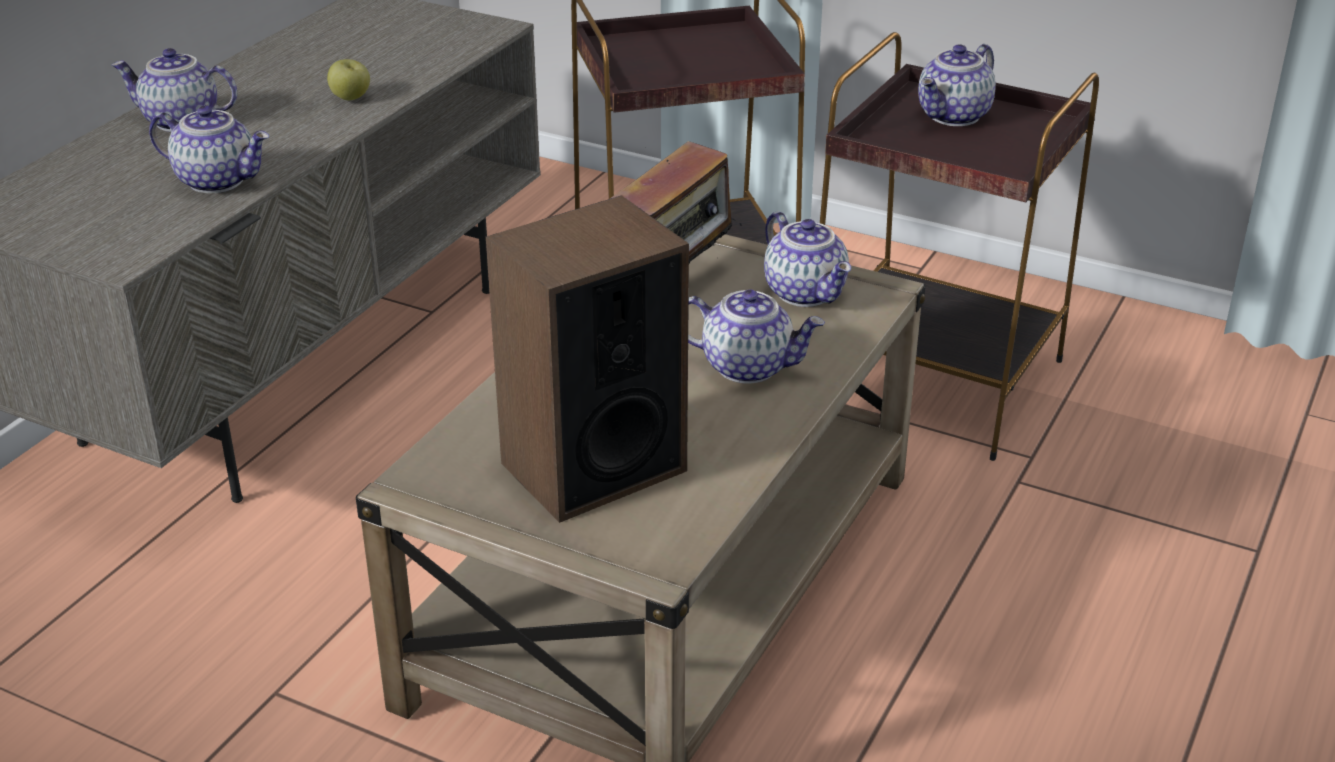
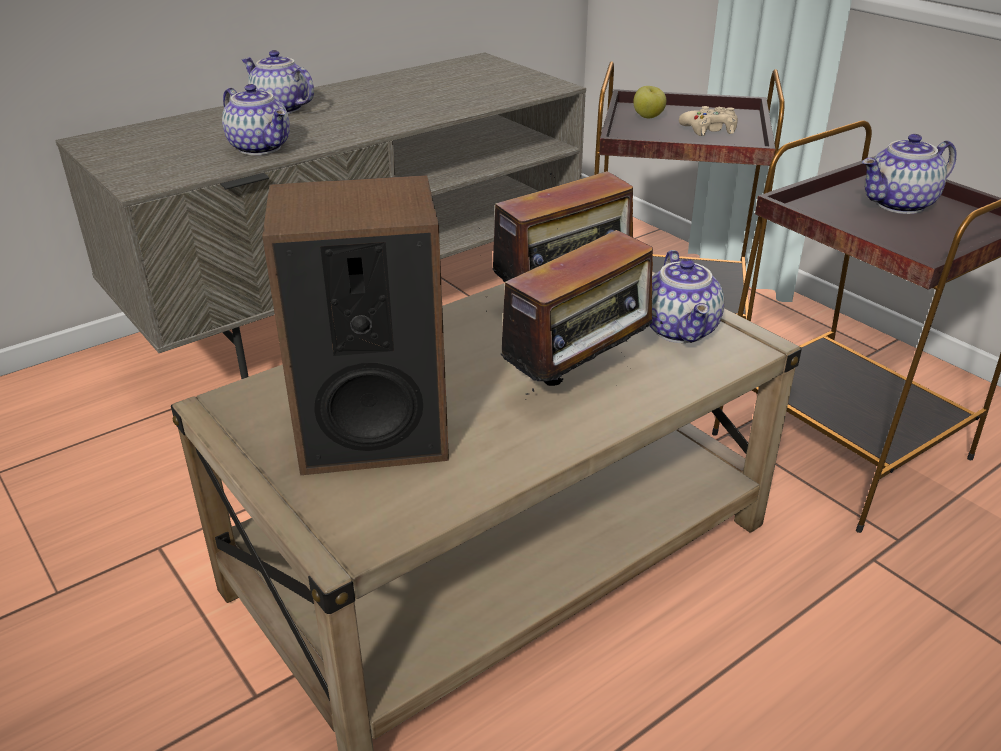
camera: 25 degrees right, 0 degrees up
(351, 98) = (407, 113): apple -> apple (648, 117)
(712, 58) = (709, 130): none -> beige game controller
(748, 366) = (579, 380): teapot -> radio

